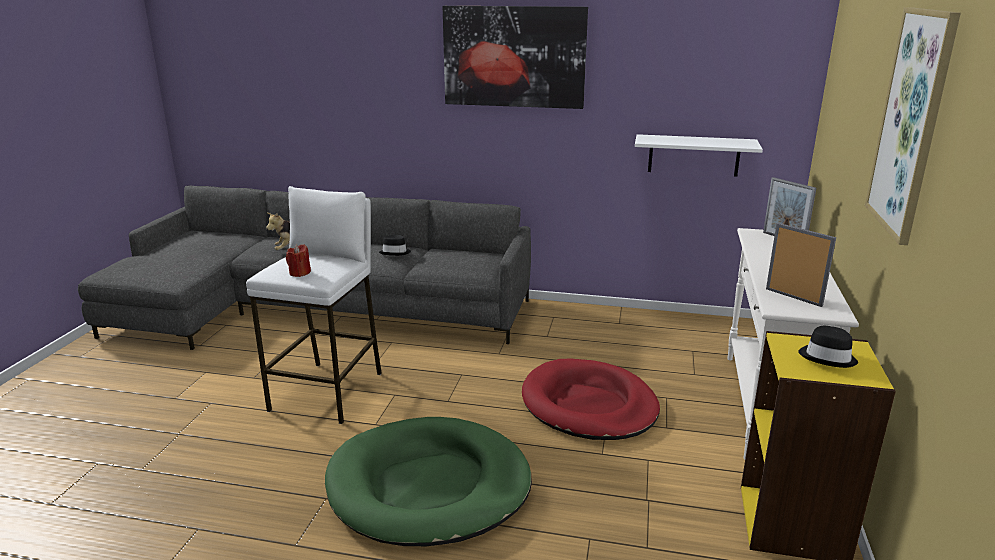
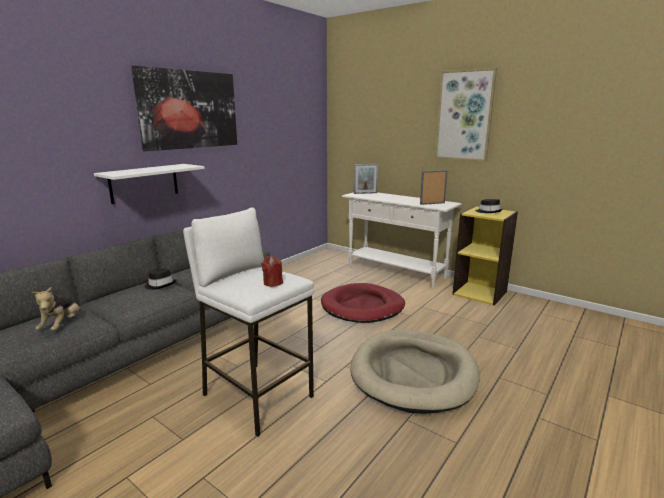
camera: 65 degrees left, 5 degrees down
(429, 486) = (413, 373): green dog bed -> beige dog bed
(693, 155) = (288, 166): white shelf -> white shelf (144, 183)

